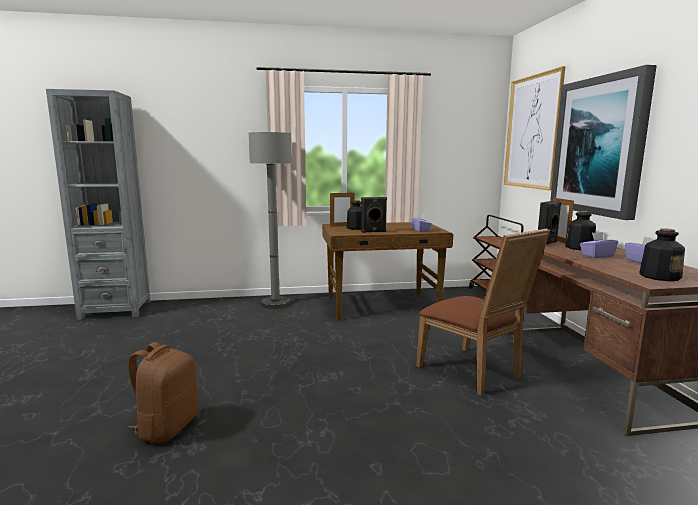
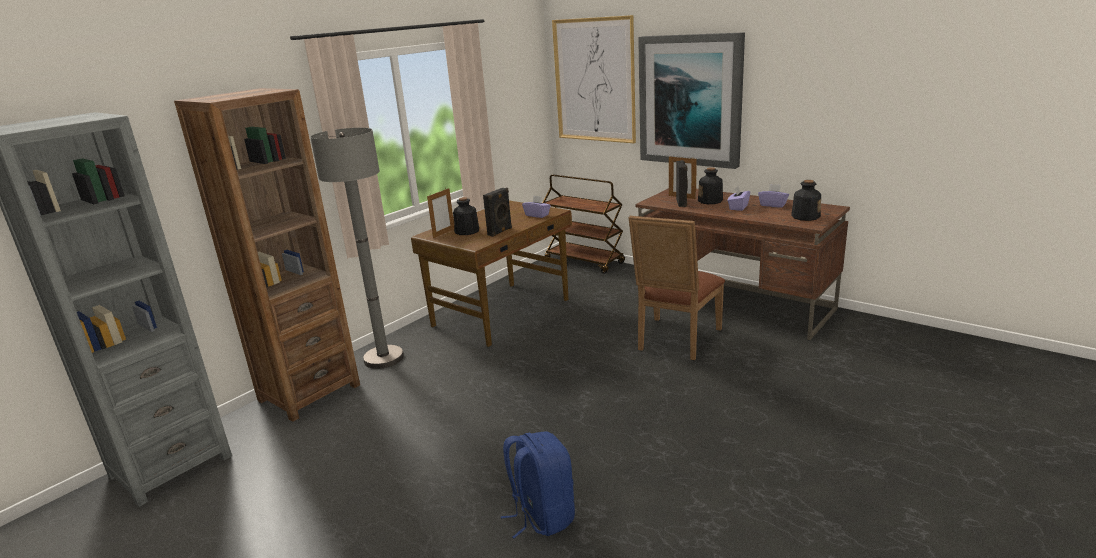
camera: 40 degrees left, 10 degrees up
(167, 427) = (541, 515): brown backpack -> blue backpack
(215, 304) = (309, 392): none -> brown bookcase
(474, 372) = (675, 341): brown chair -> brown chair turned 105 degrees clockwise

